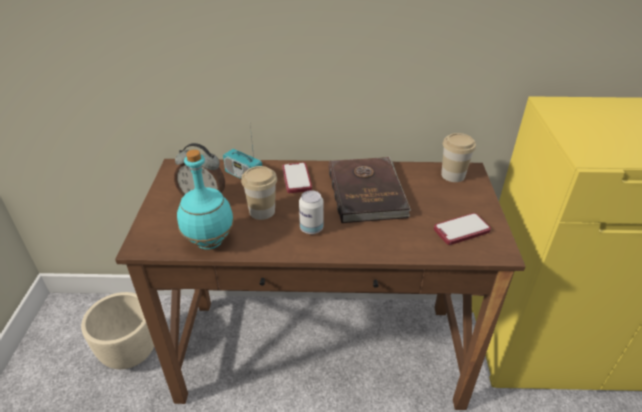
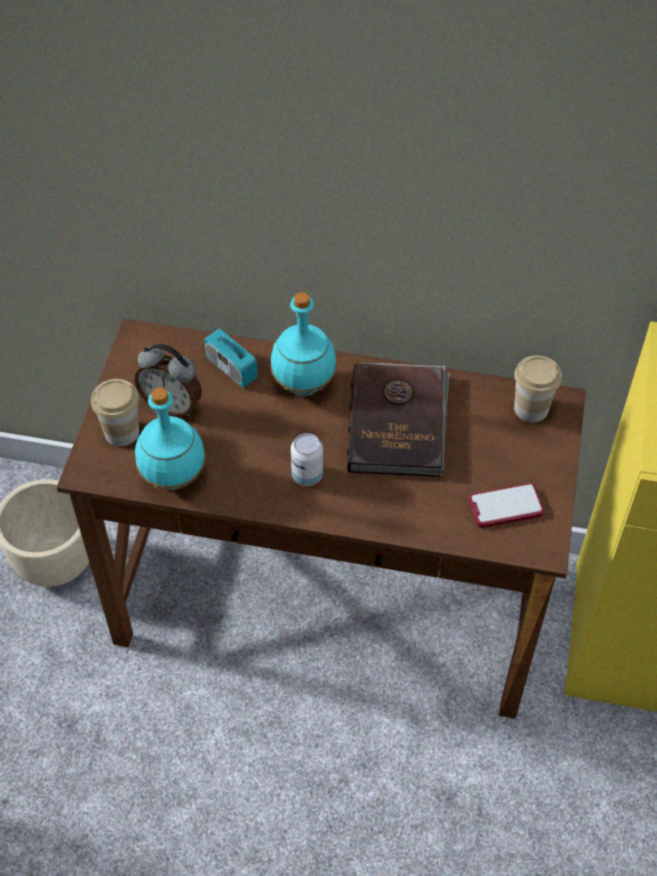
camera: 10 degrees right, 15 degrees up
(262, 211) = (247, 437): cup -> cup (122, 432)
(296, 179) = (304, 384): phone -> turquoise bottle

